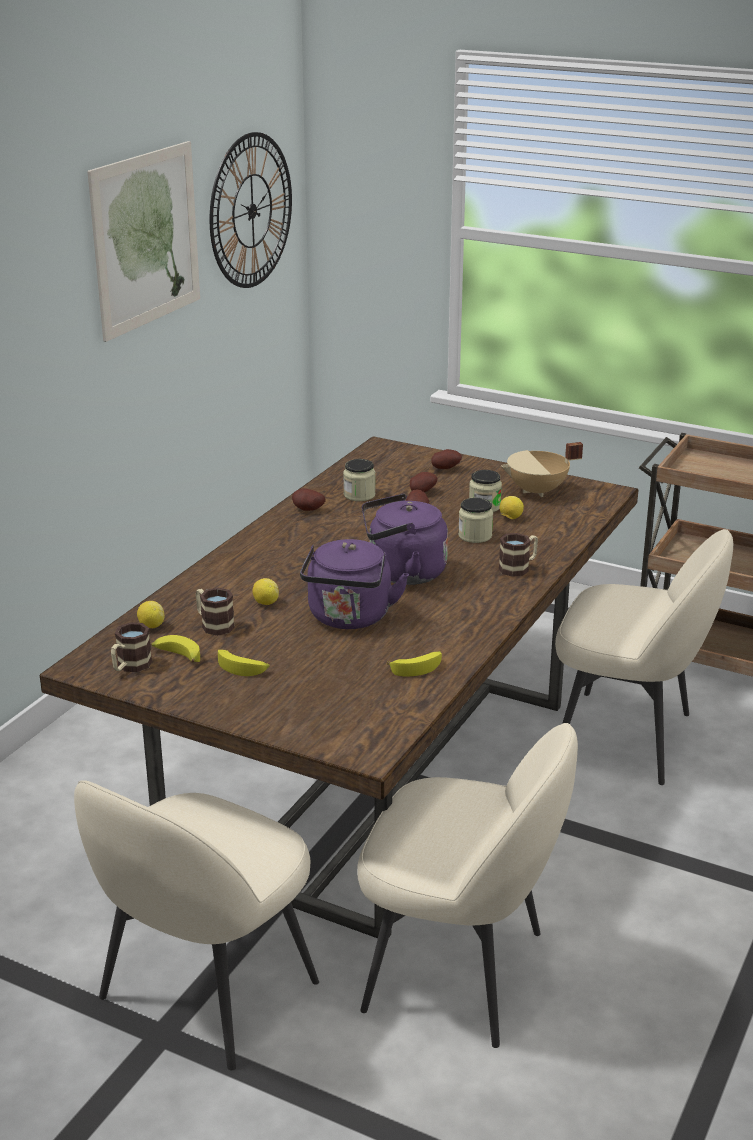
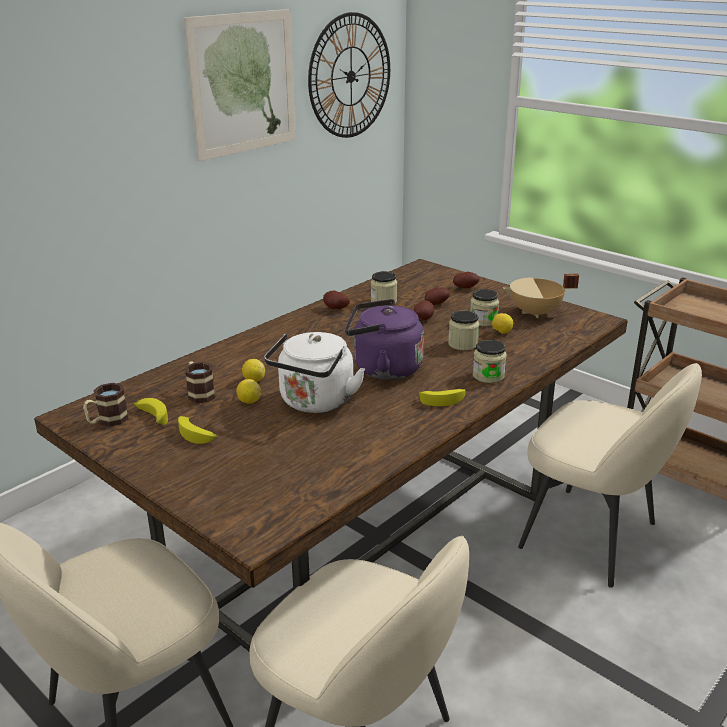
camera: 15 degrees right, 0 degrees up
(151, 626) = (150, 388): lemon -> lemon (249, 401)
(349, 618) = (315, 403): purple kettle -> white kettle
(417, 667) = (349, 457): banana -> banana (443, 400)
(519, 567) = (488, 376): mug -> jar

